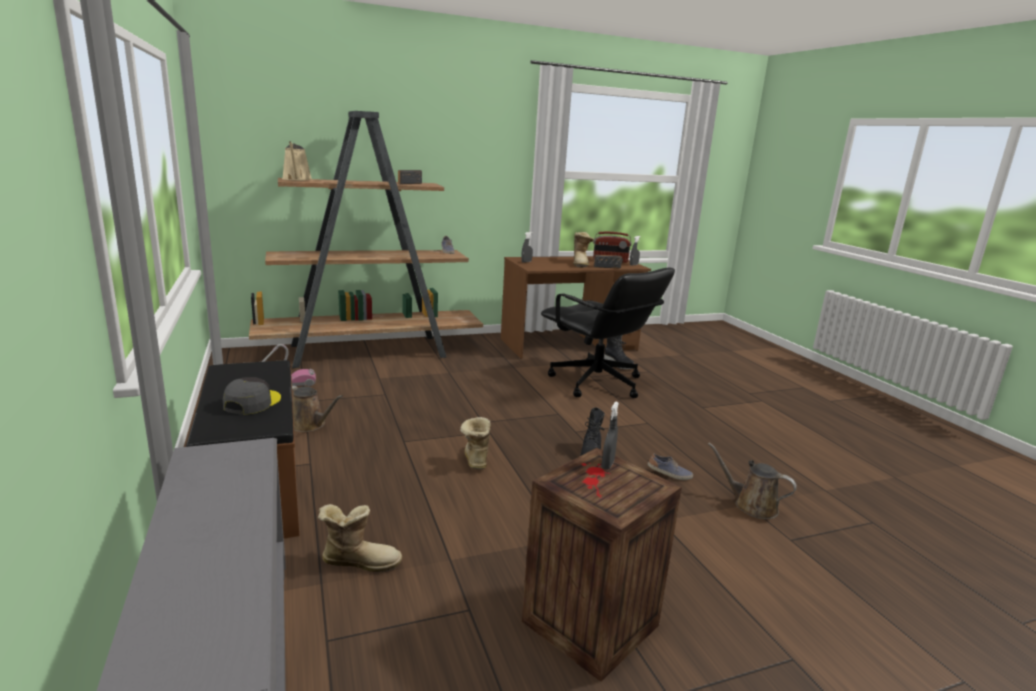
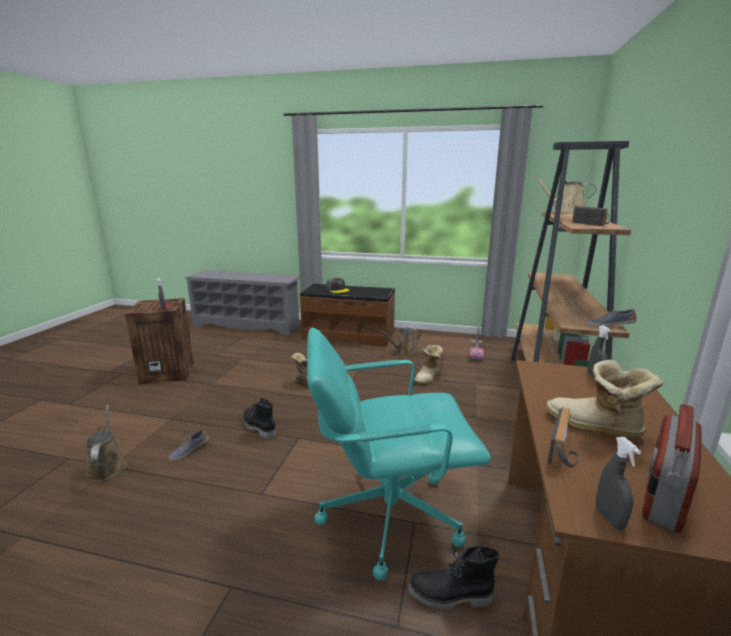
camera: 125 degrees right, 0 degrees up
(360, 560) = (271, 345): boot -> boot (428, 377)
(597, 383) = (387, 514): black office chair -> turquoise office chair
(751, 506) = (107, 466): brown watering can -> brown watering can turned 90 degrees counterclockwise

